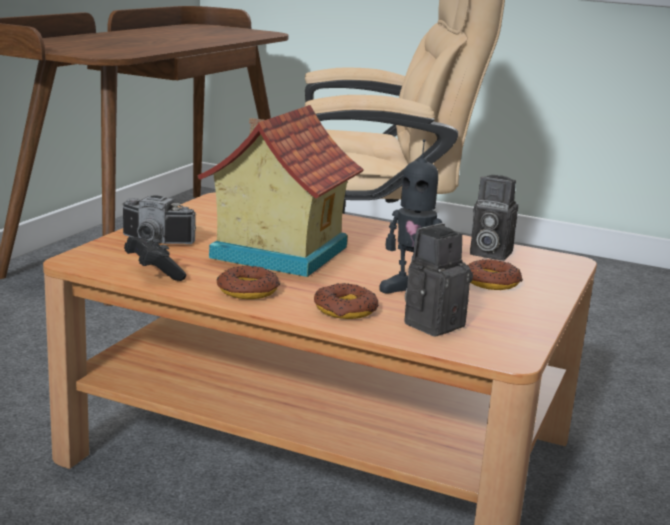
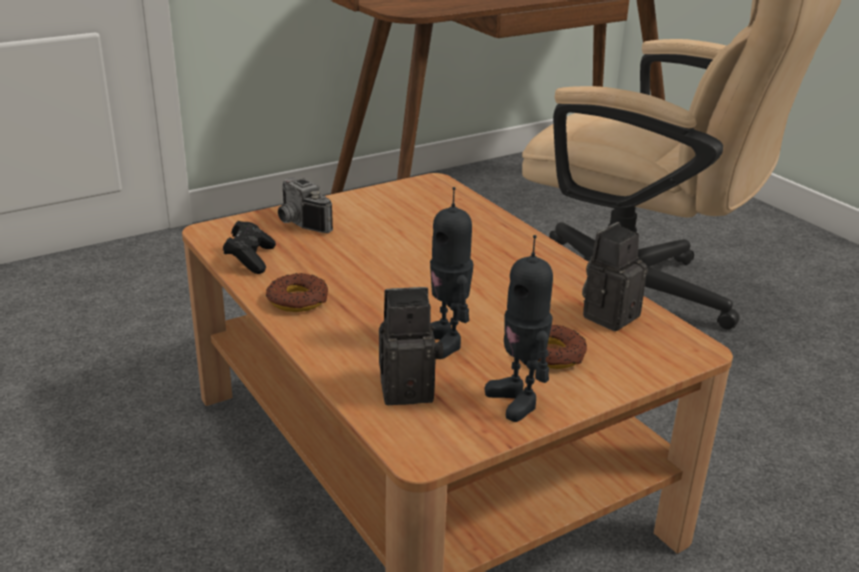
camera: 35 degrees right, 10 degrees up
(276, 252) = (388, 260): toy house -> none
(345, 310) = (350, 347): donut -> none
(487, 253) = (609, 314): camera -> camera turned 75 degrees clockwise
(515, 312) = (518, 400): none -> toy robot

